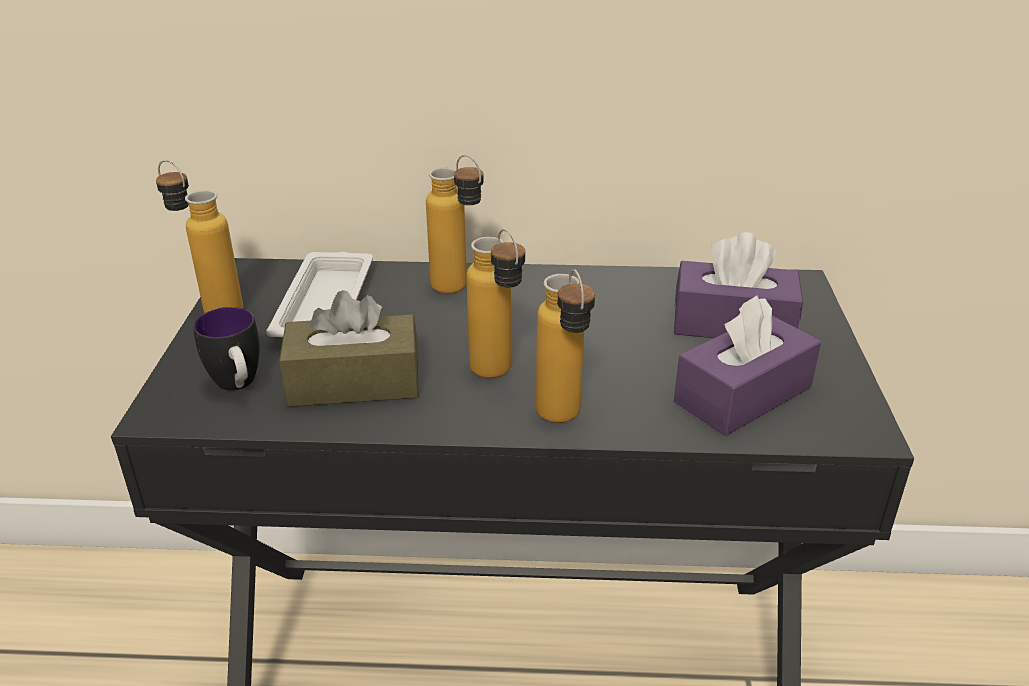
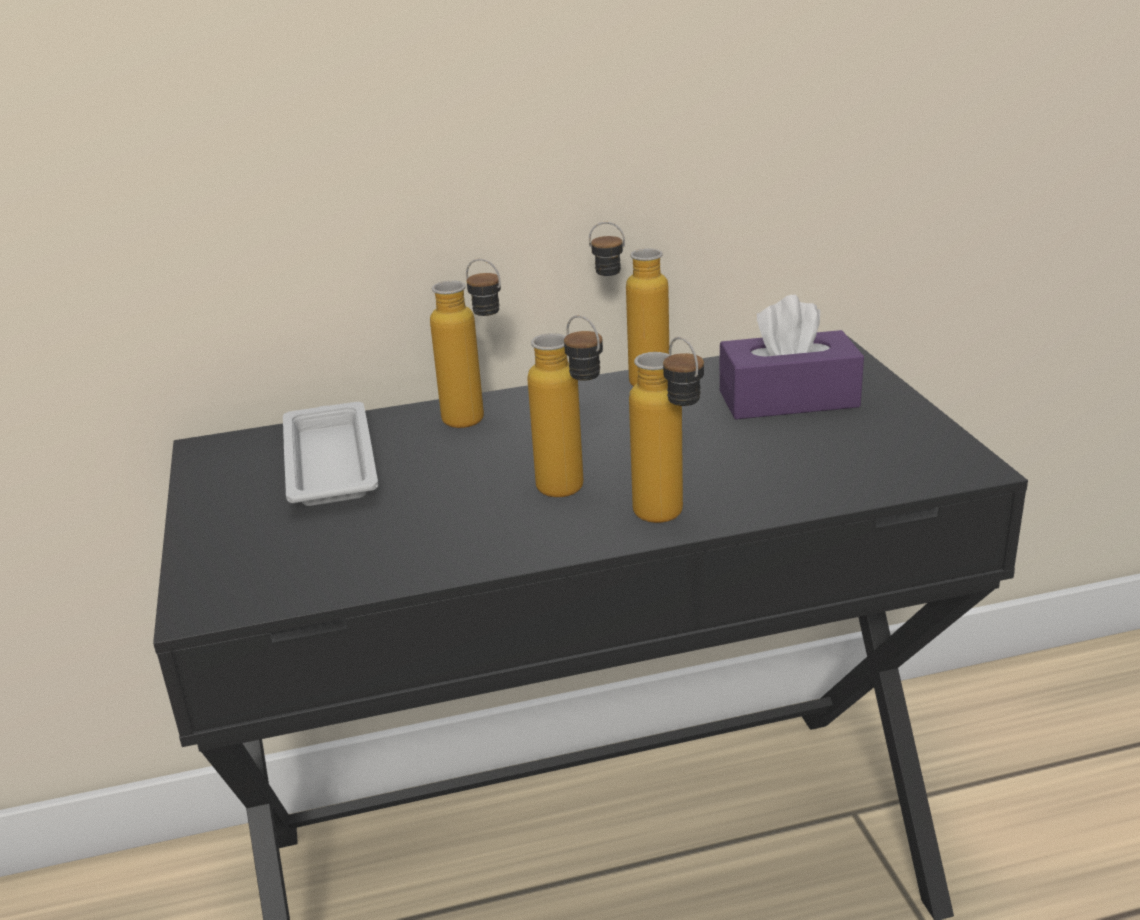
camera: 15 degrees left, 5 degrees down
(212, 309) = (194, 493): bottle -> bottle (632, 382)
(238, 386) = (280, 562): mug -> none
(354, 382) = (415, 531): brown tissue box -> none
(743, 395) = (836, 459): purple tissue box -> none

